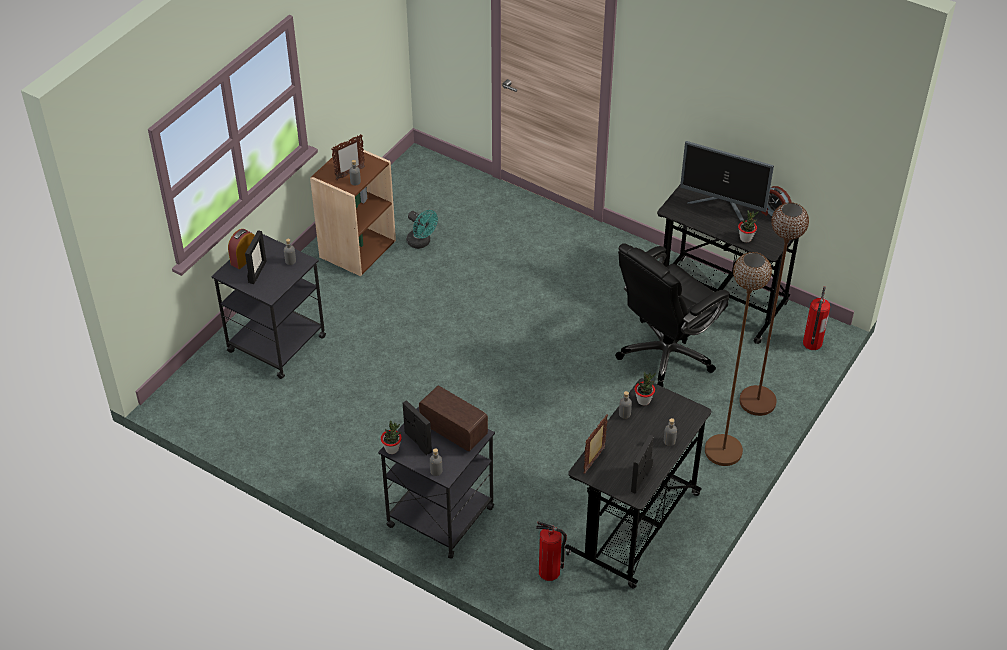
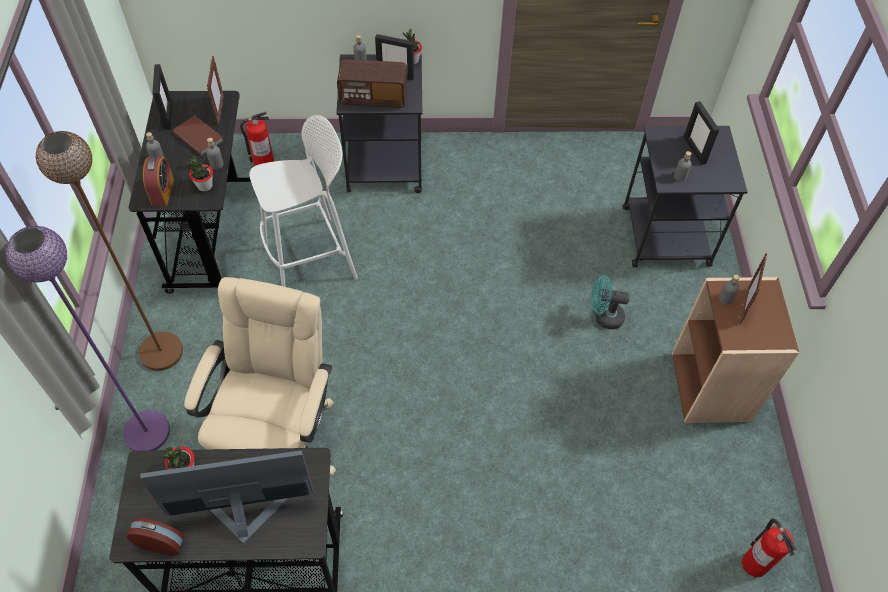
camera: 145 degrees right, 10 degrees up
(244, 258) = (723, 157): alarm clock -> alarm clock (162, 191)
(421, 243) = (655, 437): turquoise fan -> turquoise fan (604, 317)
(562, 465) = (312, 258): none -> white stool
(625, 446) = (199, 136): none -> brown book
(666, 353) = (280, 441): black office chair -> beige office chair
(757, 402) = (146, 432): brown floor lamp -> purple floor lamp
(812, 343) = (108, 558): fire extinguisher -> fire extinguisher (754, 563)

